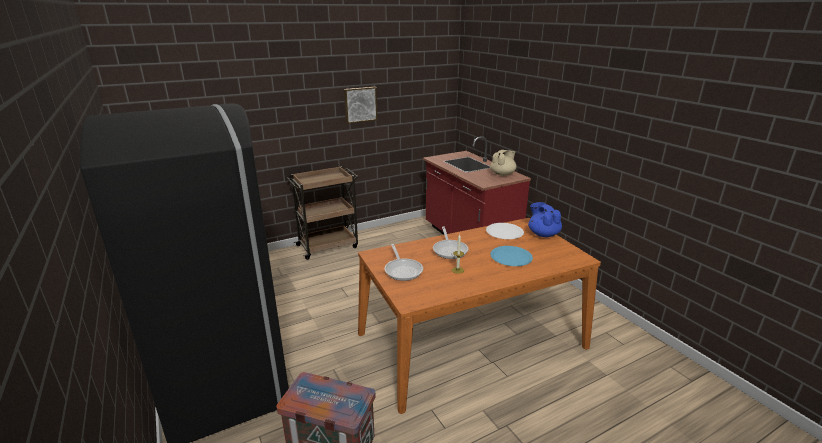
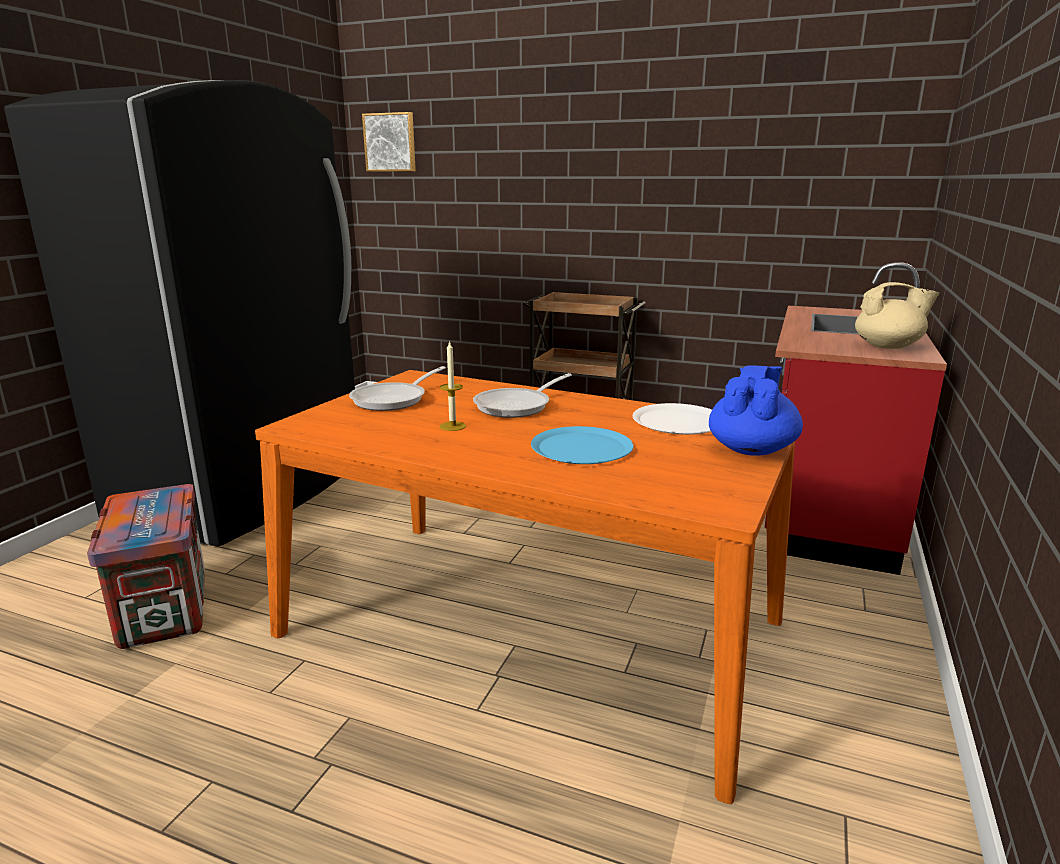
camera: 50 degrees right, 5 degrees down
(360, 104) = (690, 186): picture -> picture (390, 142)

